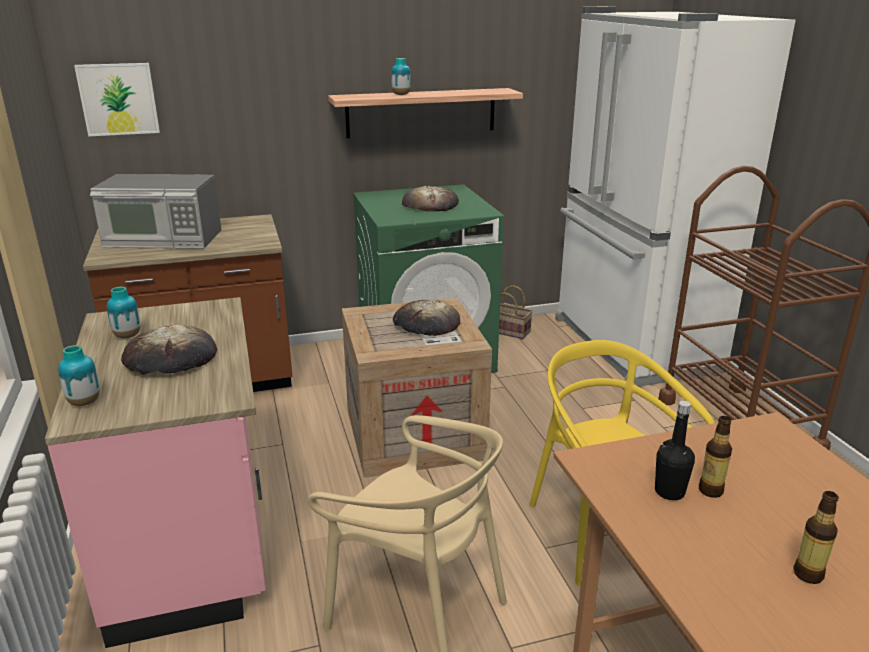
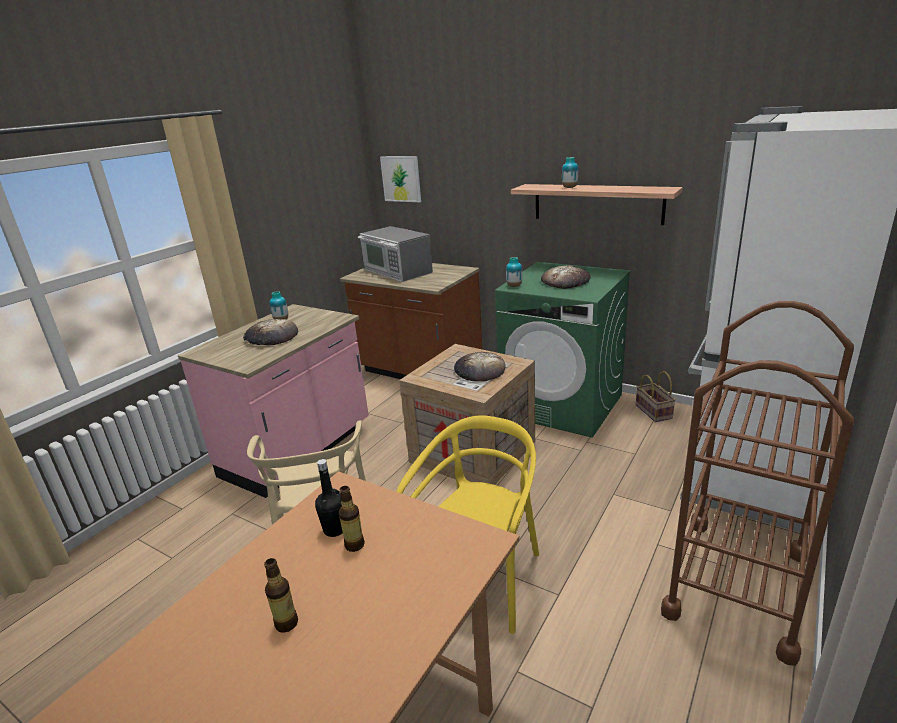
camera: 50 degrees right, 0 degrees up
(84, 402) = (212, 345): vase -> vase (514, 286)

